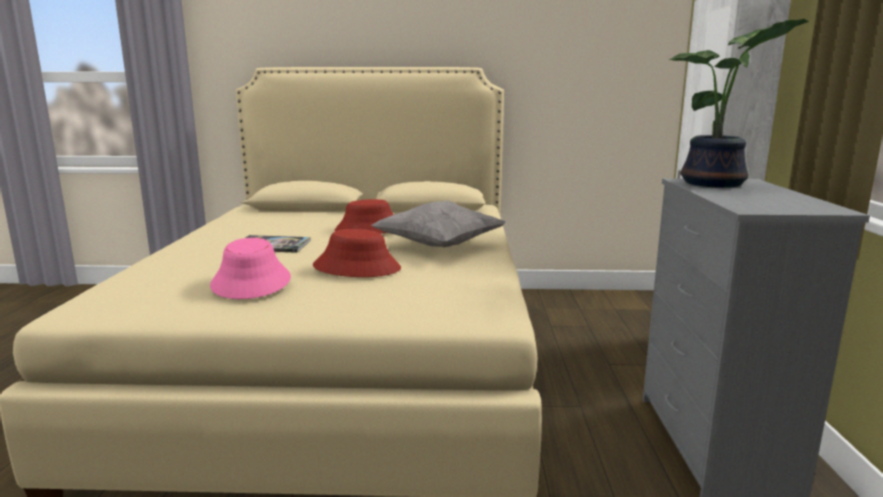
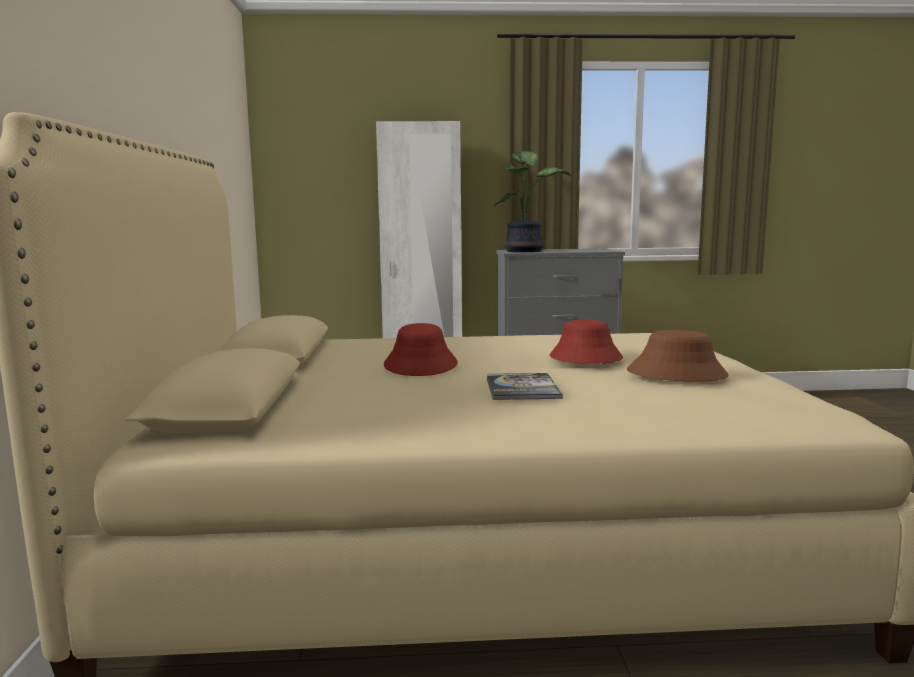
camera: 95 degrees left, 5 degrees down
(252, 282) = (676, 374): pink hat -> brown hat
(438, 246) = (487, 345): grey pillow -> none

